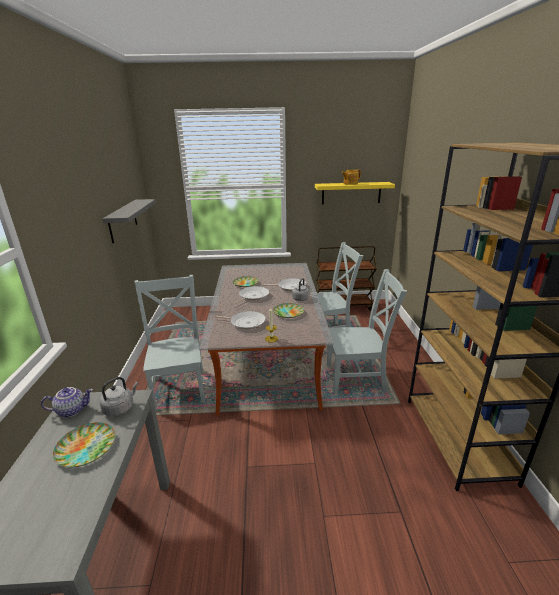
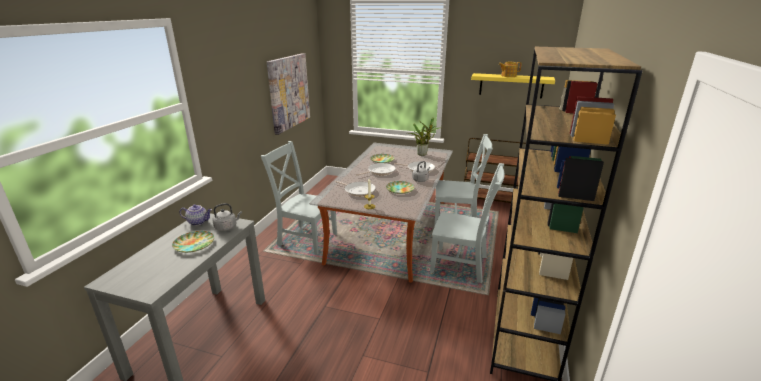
camera: 20 degrees right, 0 degrees up
(123, 220) = (288, 92): grey shelf -> picture
(179, 387) = (305, 239): grey chair -> grey chair turned 75 degrees counterclockwise
(282, 270) = (423, 154): none -> potted plant

